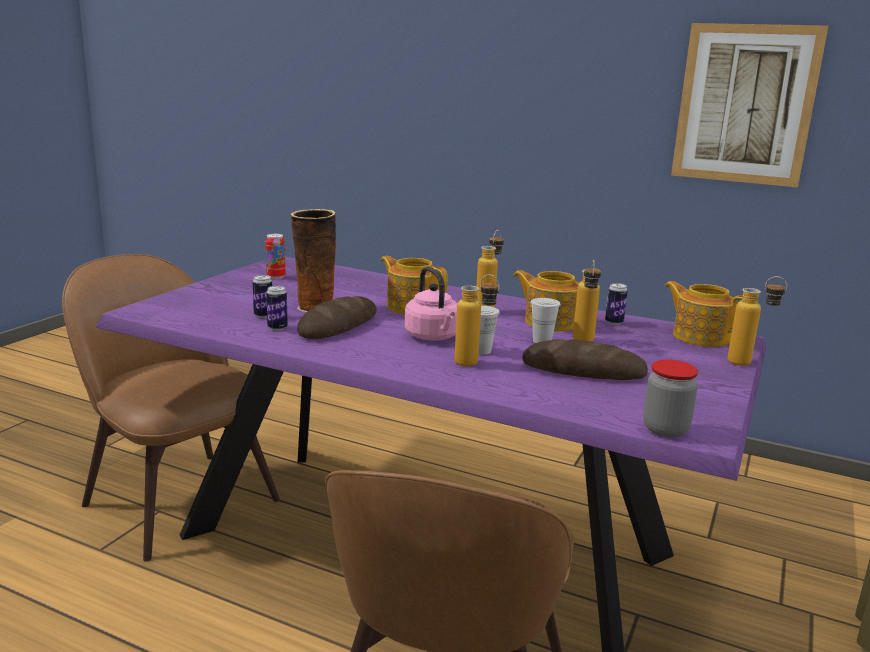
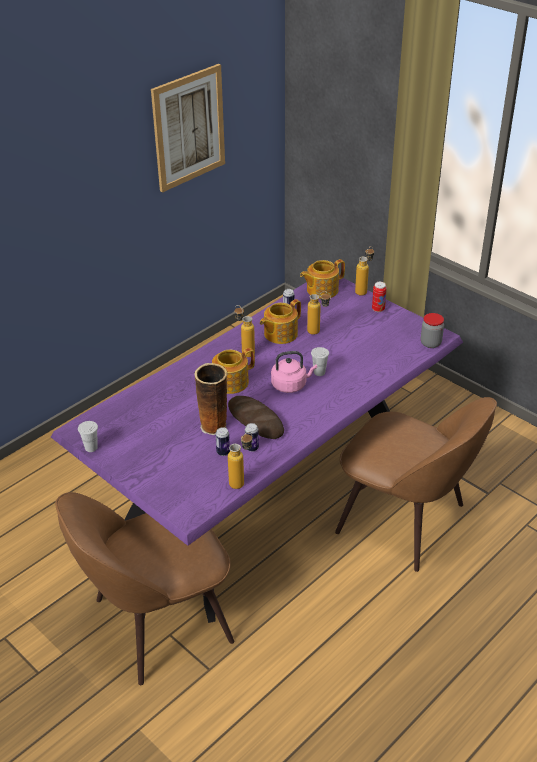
camera: 70 degrees left, 20 degrees up
(276, 277) = (126, 437): can -> can (378, 309)
(474, 365) = (340, 380): bottle -> bottle (241, 481)
(542, 341) = (310, 346): white cup -> white cup (91, 447)
(583, 370) = (357, 345): bread -> none

